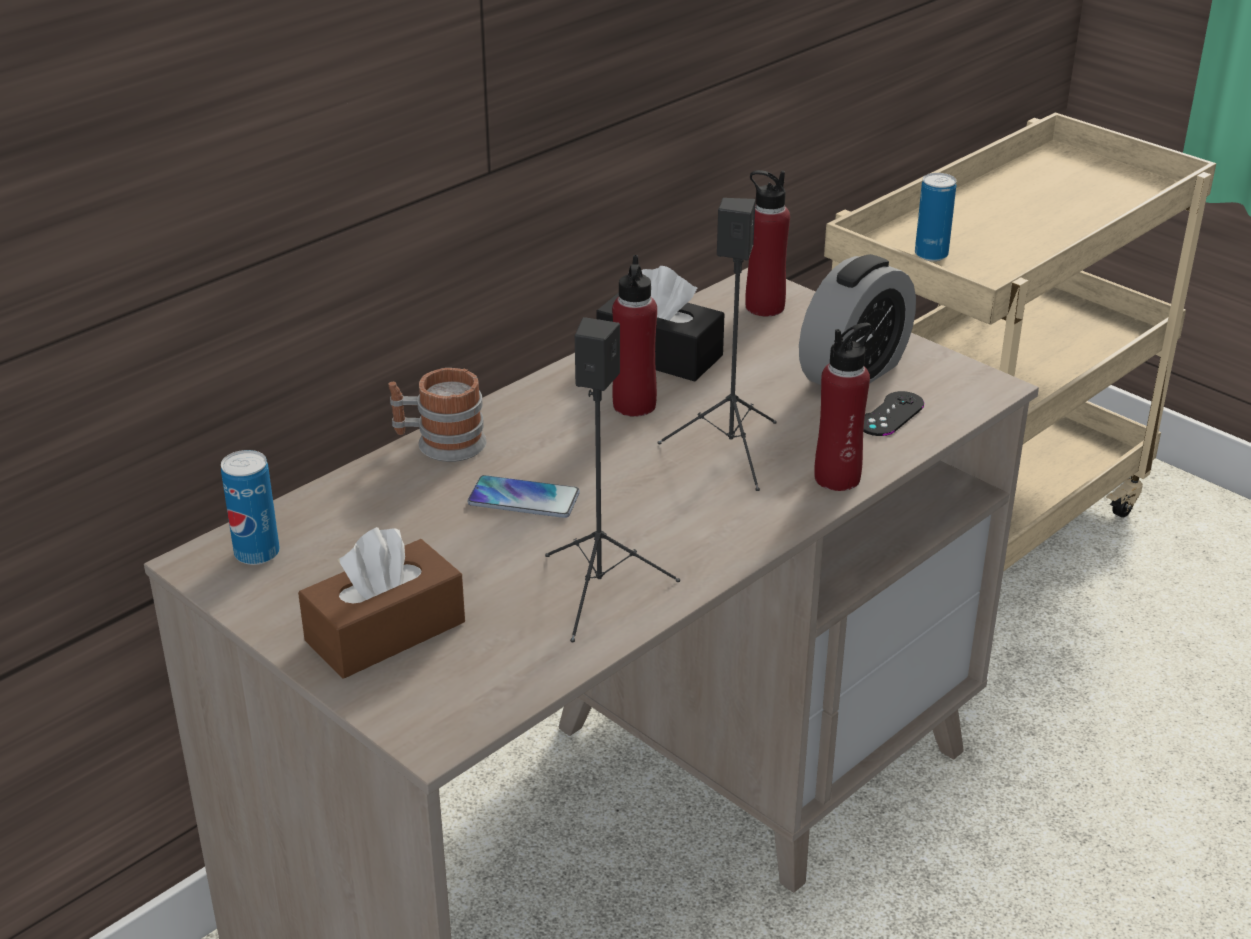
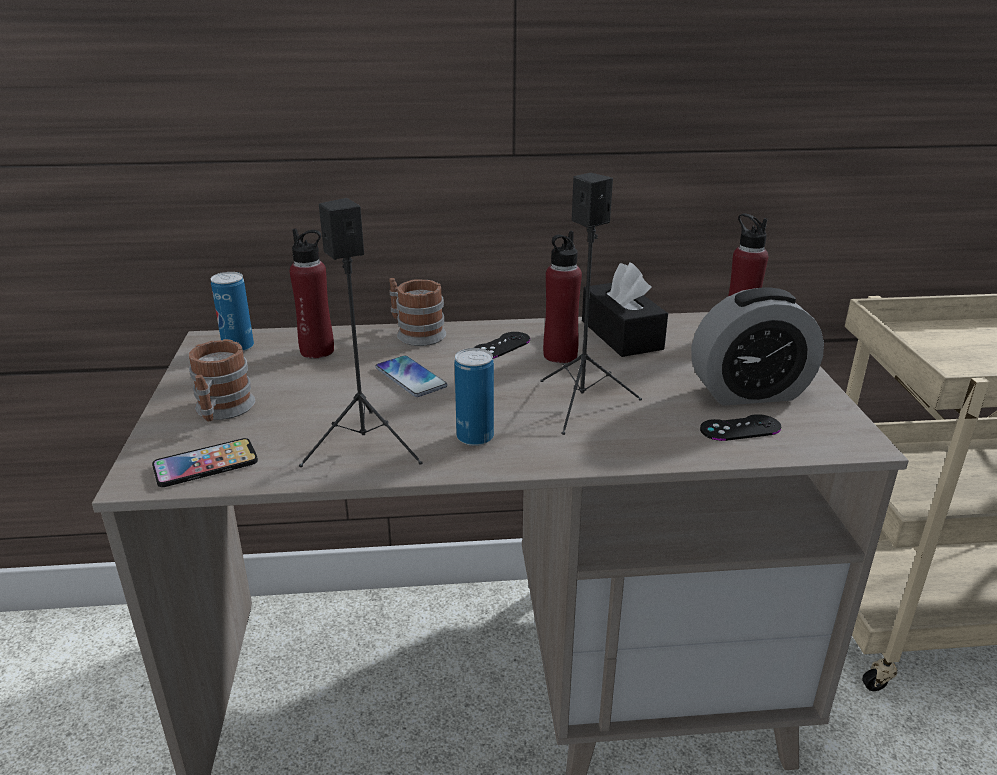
camera: 40 degrees right, 5 degrees down
(385, 631) = (222, 411): brown tissue box -> mug
(475, 689) = (205, 464): none -> phone
(558, 419) = (501, 346): none -> black game controller
(837, 478) = (634, 451): red bottle -> red bottle (317, 351)
(931, 255) = (936, 349): can -> can (475, 437)

